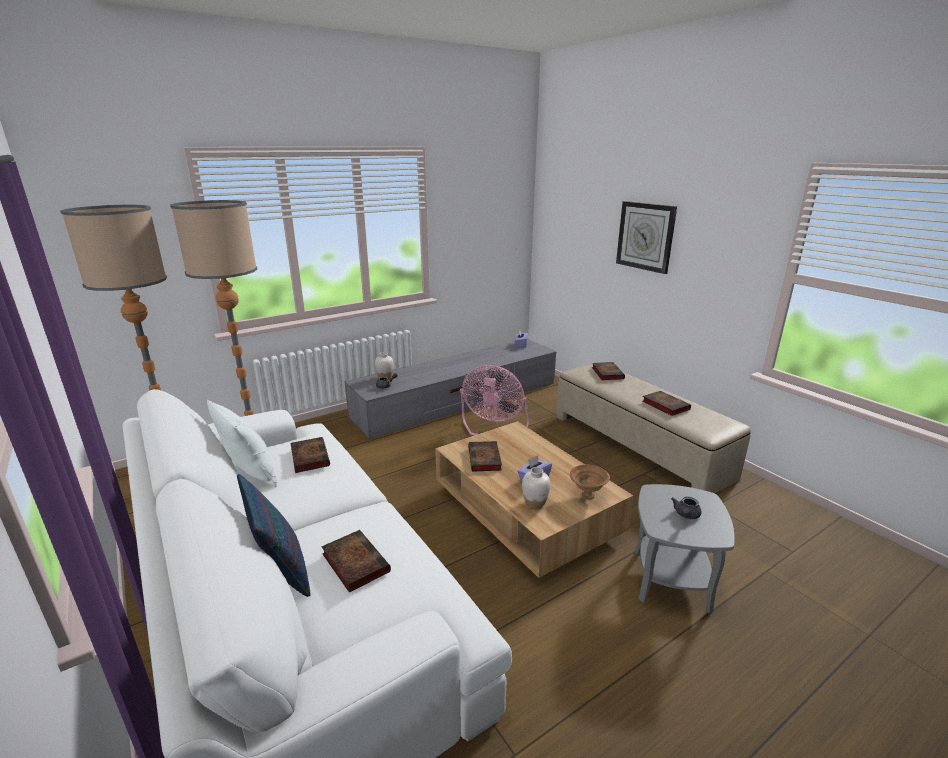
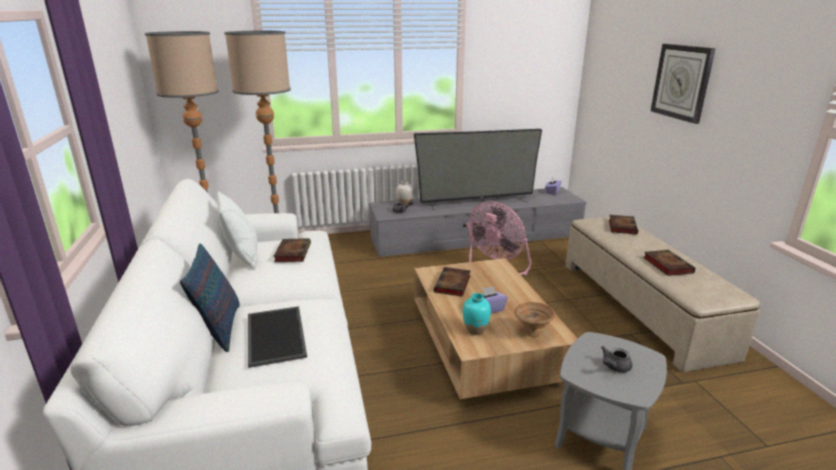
camera: 20 degrees right, 0 degrees up
(354, 562) = (274, 335): book -> tray
(456, 365) = (477, 202): none -> television
(535, 504) = (475, 330): white vase -> turquoise vase

